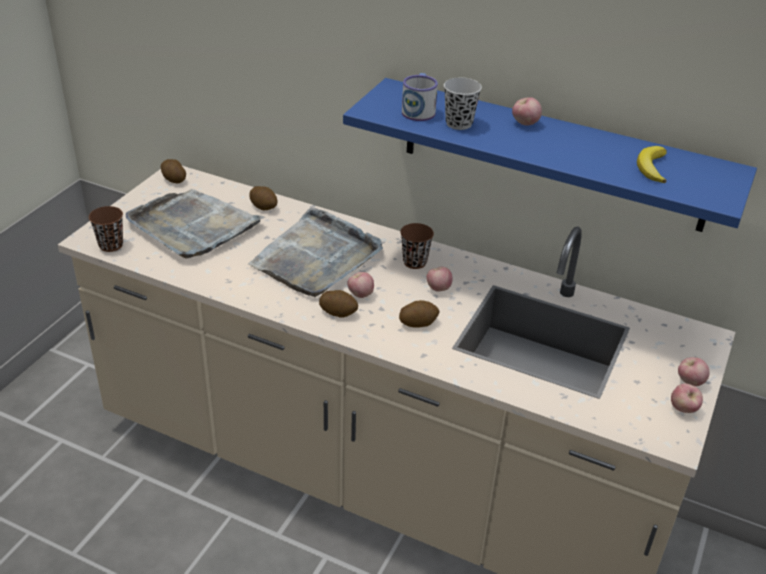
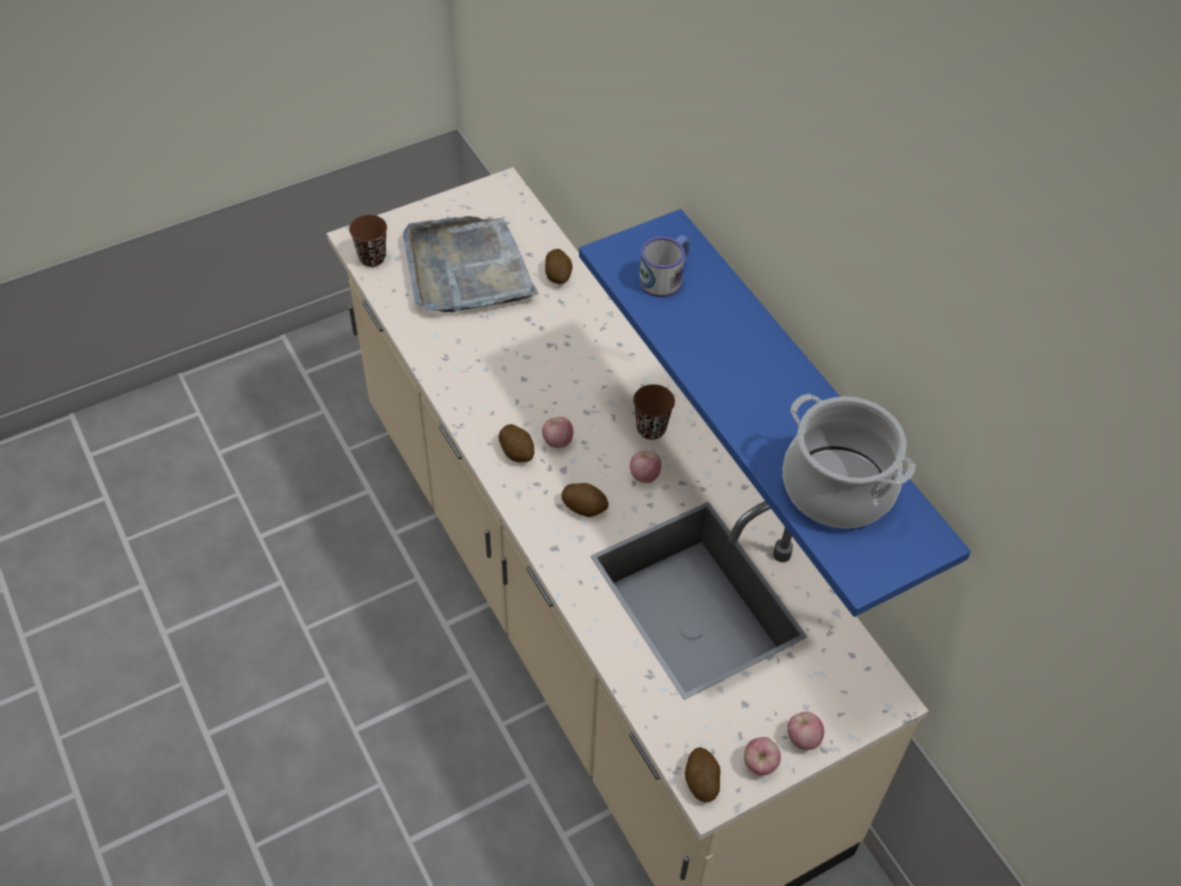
camera: 35 degrees right, 15 degrees up
(173, 179) = (497, 194): potato -> potato (701, 781)
(317, 257) = (555, 371): grey tray -> none
(459, 123) = (688, 318): black cup -> none
(525, 124) = (763, 352): apple -> none
(651, 167) = (837, 487): banana -> cooking pot

